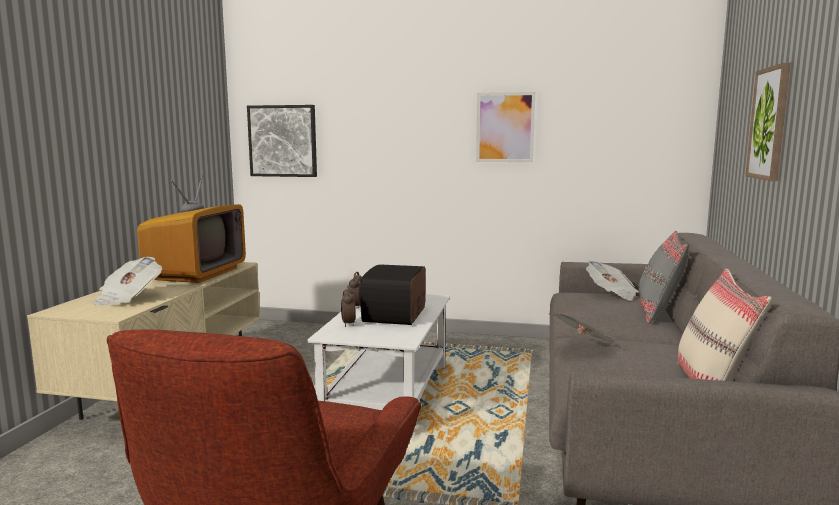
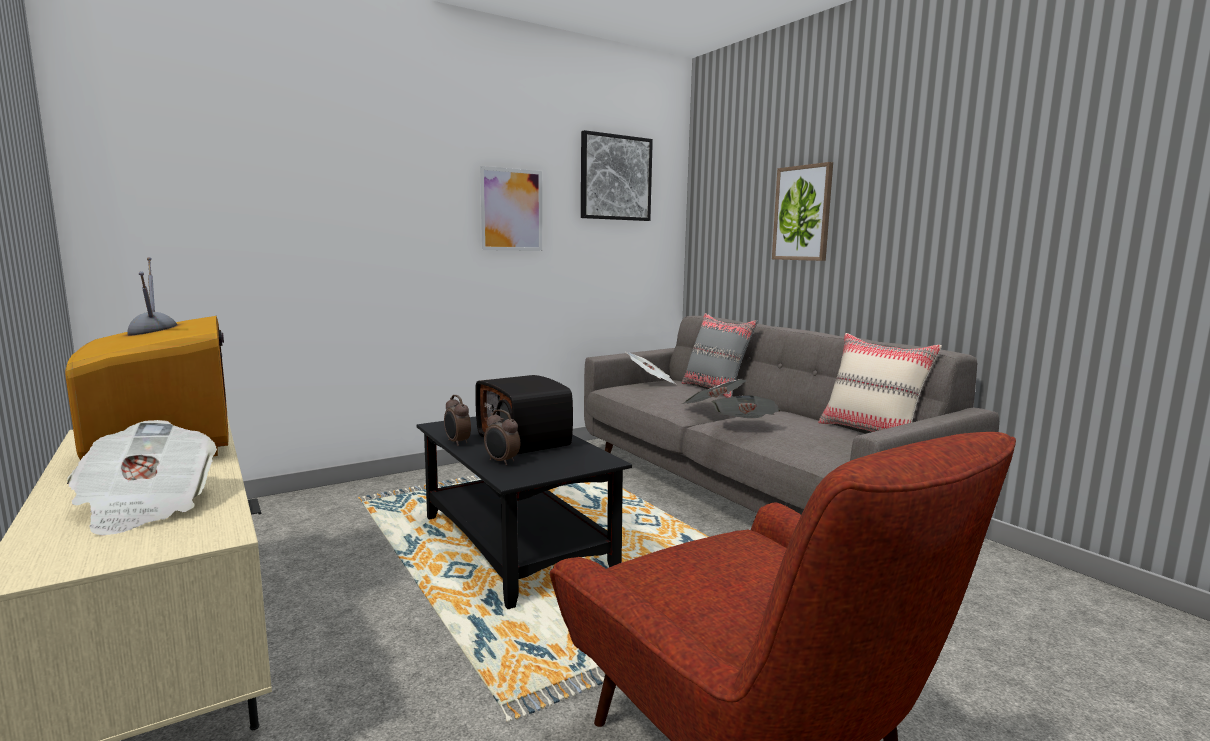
camera: 45 degrees left, 0 degrees up
(283, 141) = (179, 215): picture -> picture (615, 178)
(388, 394) = (517, 545): white coffee table -> black coffee table
(601, 327) = (712, 408): none -> newspaper

